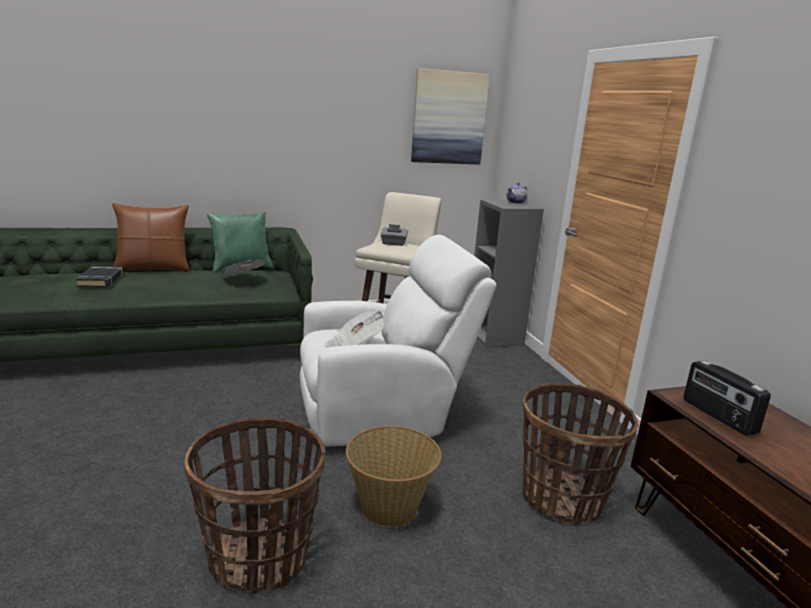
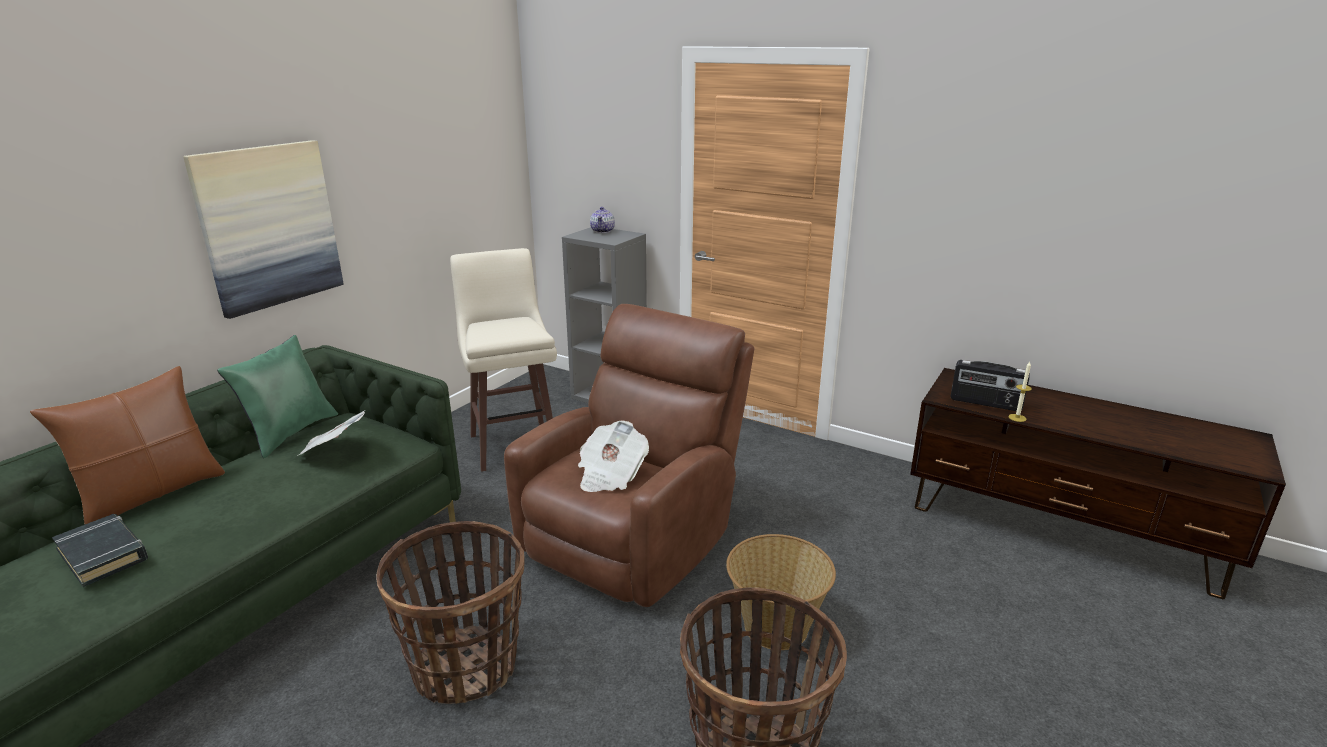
camera: 40 degrees left, 5 degrees up
(382, 414) = (634, 538): white armchair -> brown armchair
(393, 244) = (497, 325): grey tissue box -> none
(449, 118) = (475, 134): picture -> picture (269, 226)
(562, 499) = (869, 531): basket -> basket (466, 667)
(731, 438) = (1017, 418): none -> candle

